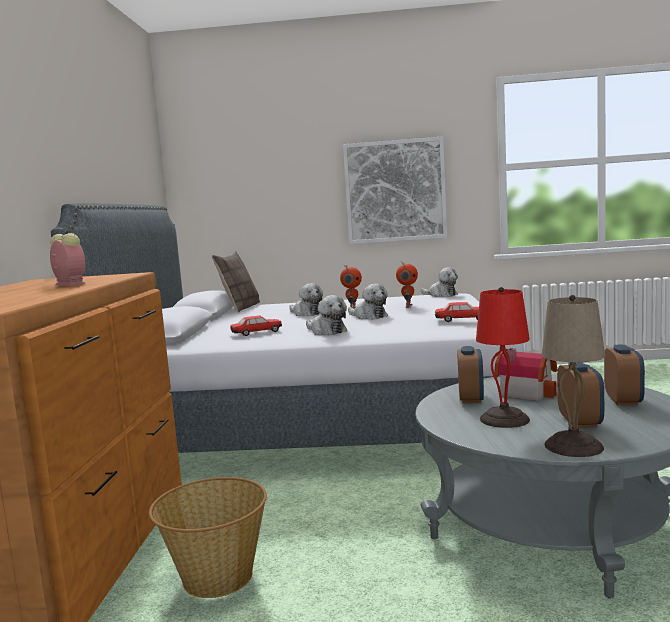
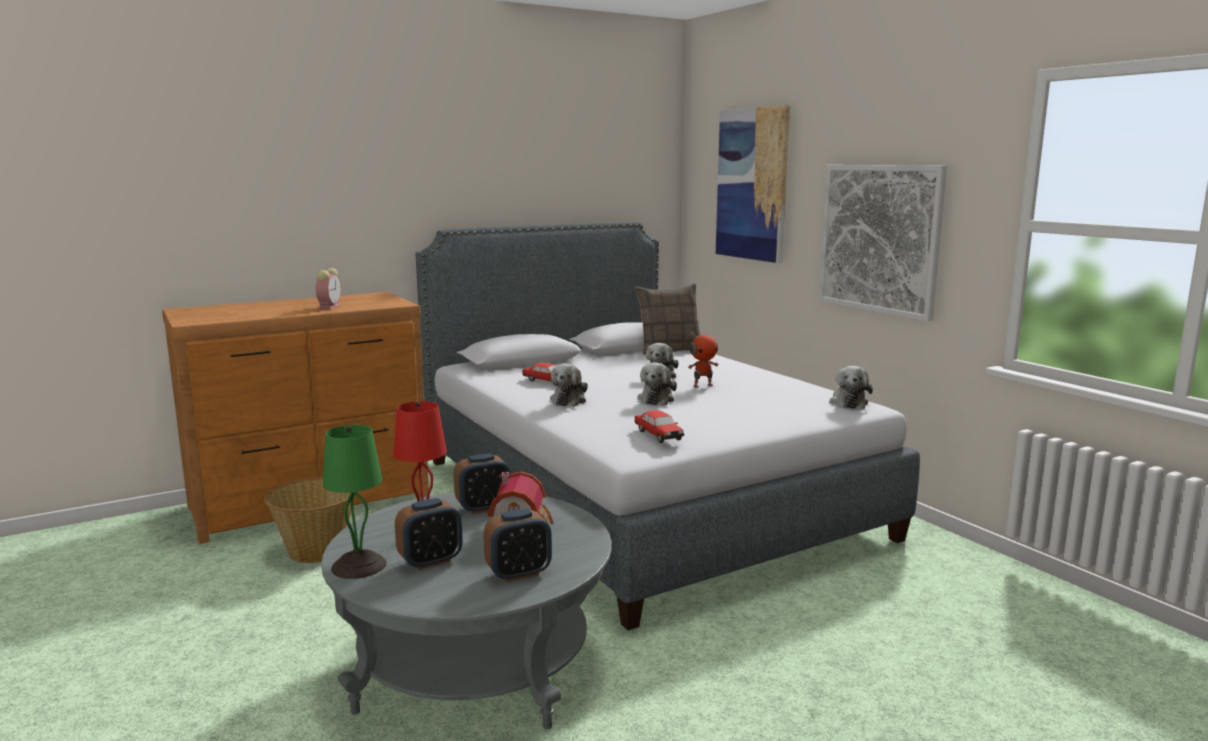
camera: 55 degrees right, 5 degrees up
(259, 167) = (752, 184): none -> picture
(408, 306) = (745, 402): toy robot -> none
(575, 446) = (358, 566): beige table lamp -> green table lamp

